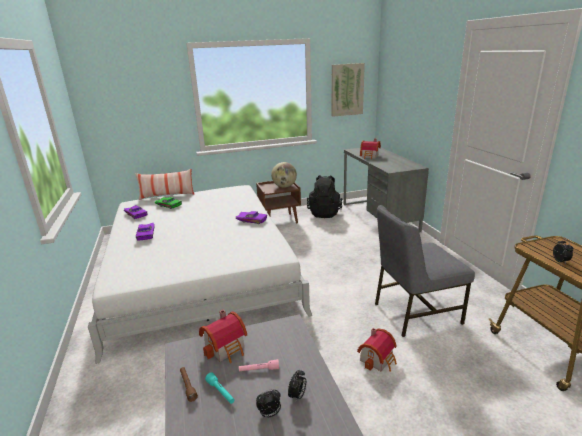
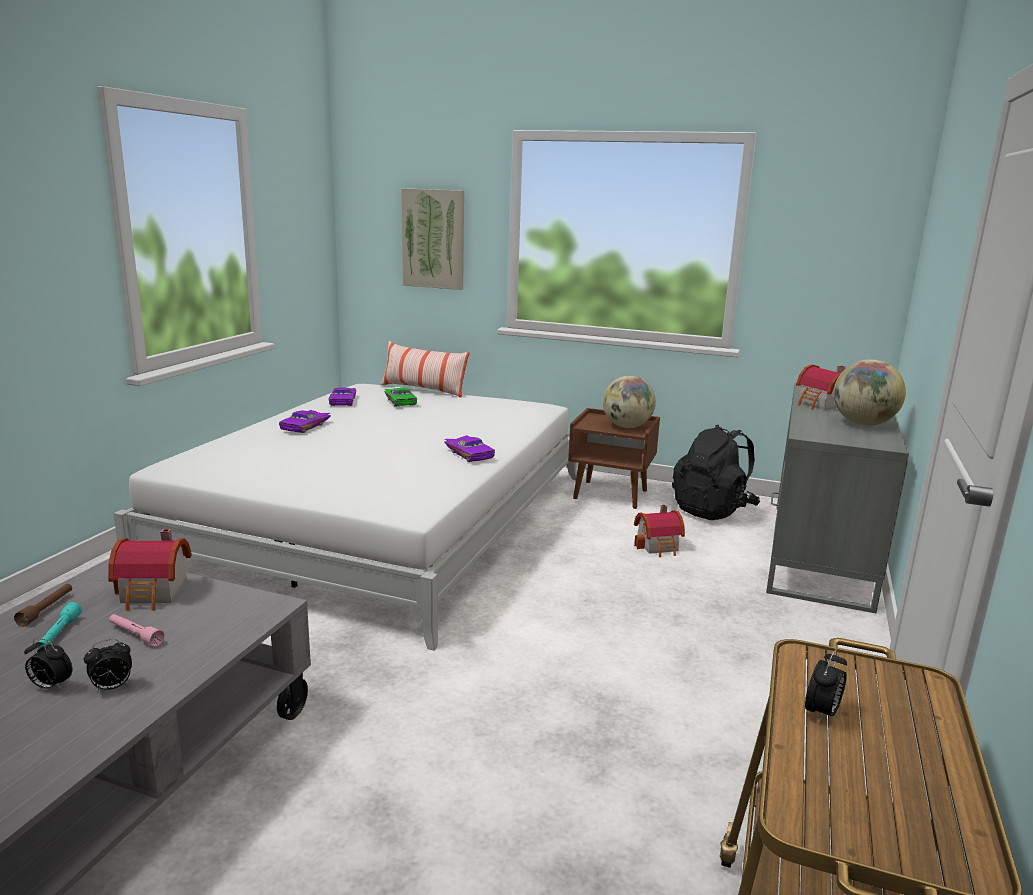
camera: 35 degrees right, 5 degrees down
(347, 89) = (833, 251): picture -> picture (433, 239)
(378, 359) = (428, 767): toy house -> toy house (659, 546)
(396, 160) = (863, 424): none -> globe
(415, 312) = (615, 737): grey chair -> none

